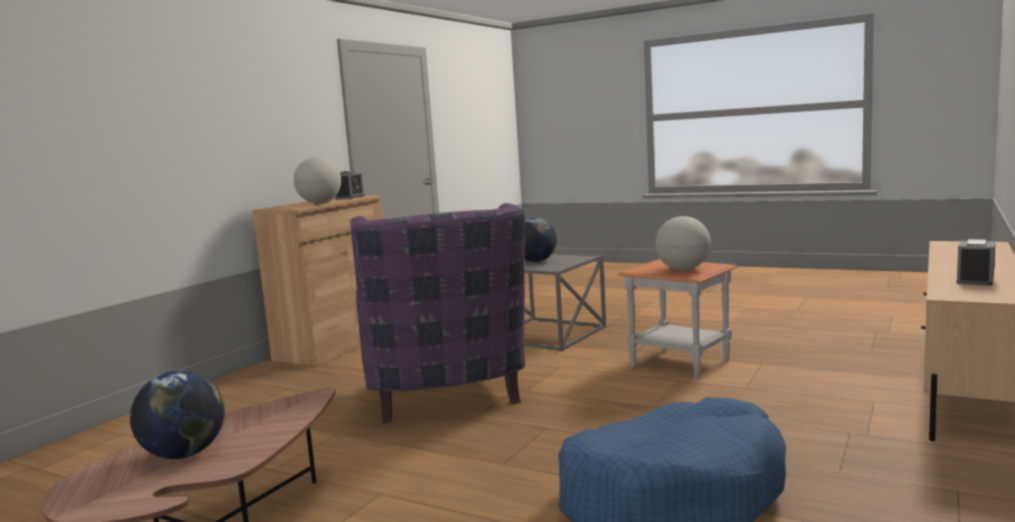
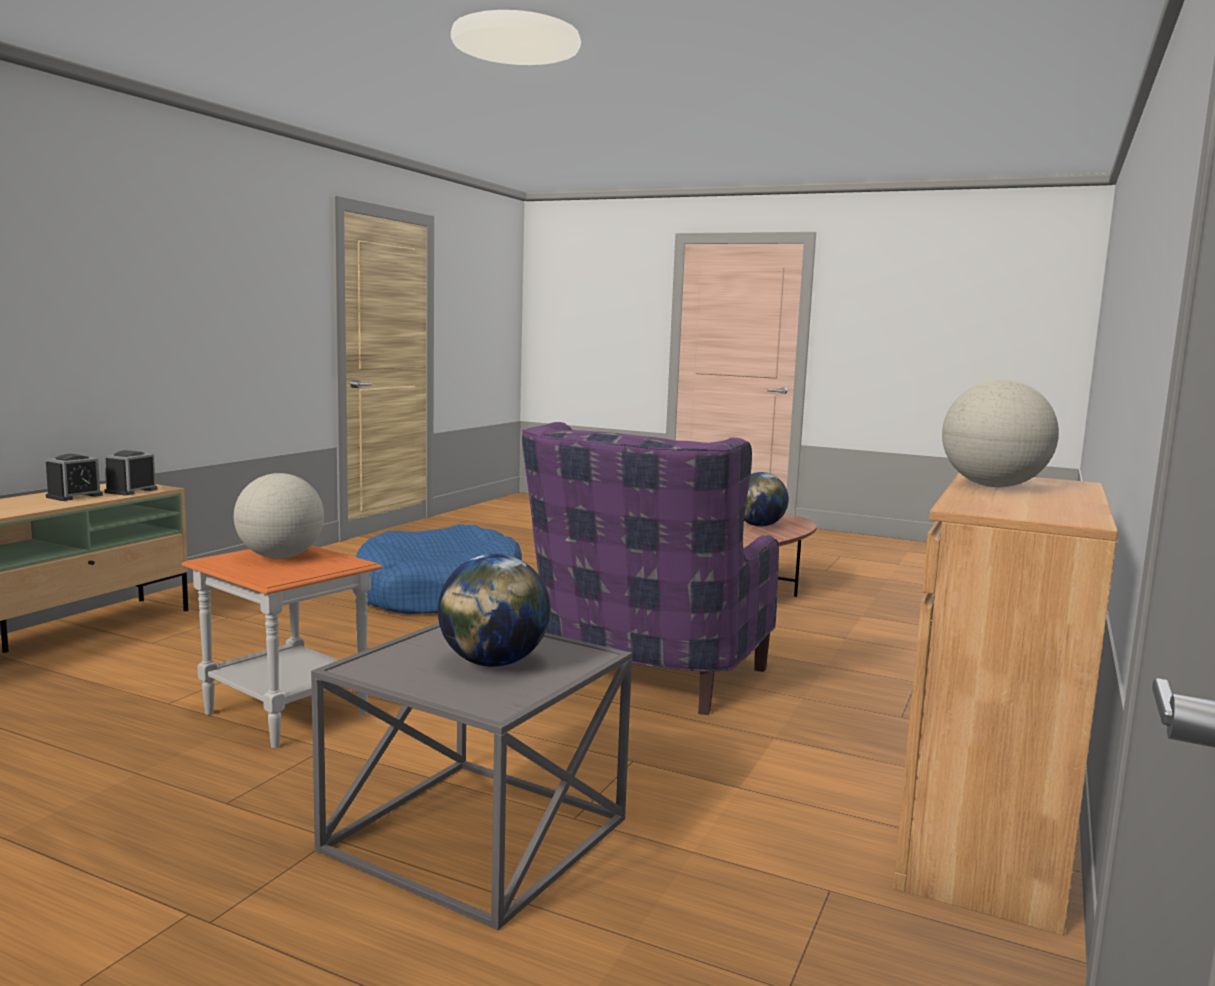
camera: 175 degrees right, 0 degrees up
(350, 197) = (1004, 507): alarm clock -> alarm clock (131, 491)
(446, 400) = (643, 679): purple armchair -> purple armchair turned 135 degrees counterclockwise

